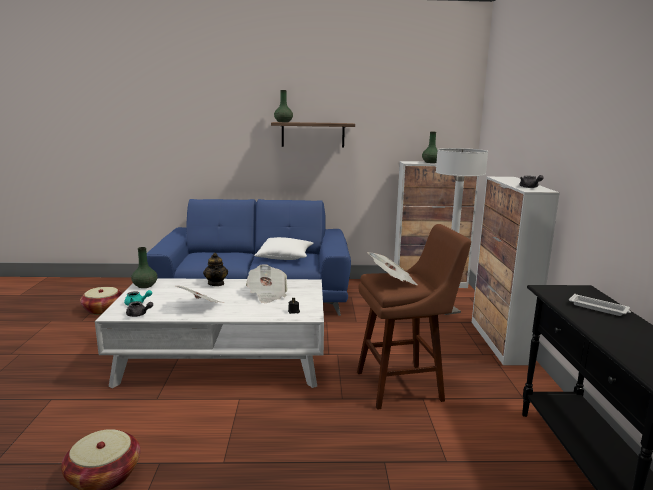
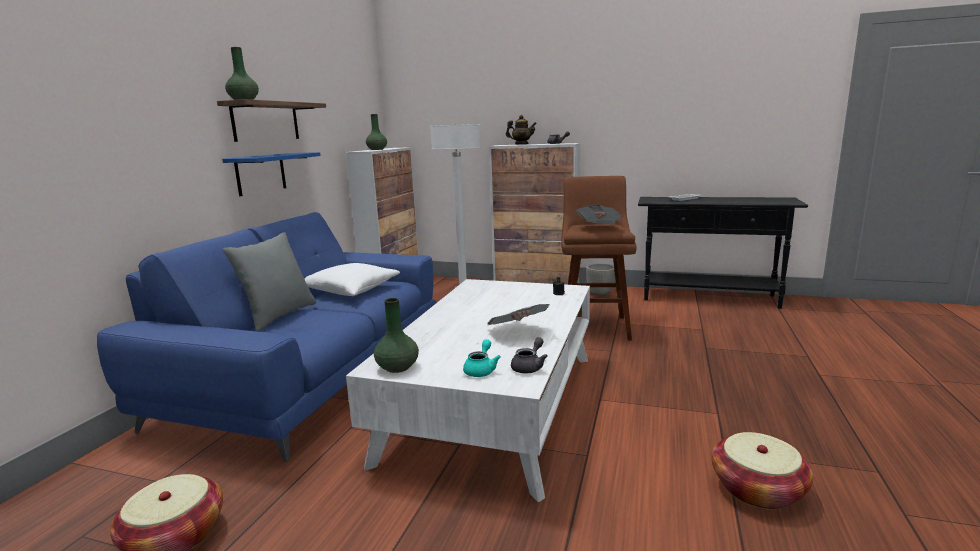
camera: 70 degrees left, 0 degrees up
(216, 283) = (434, 322): teapot -> teapot (521, 144)
(232, 252) = (279, 316): none -> grey pillow
(267, 295) = (499, 300): newspaper -> none
(300, 168) = (261, 174): none -> blue shelf
(517, 381) = (600, 293): none -> planter

